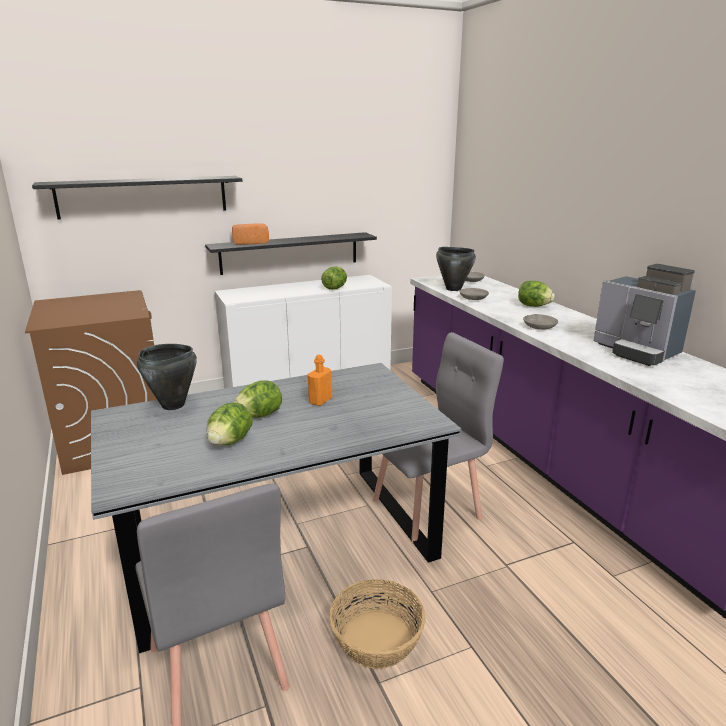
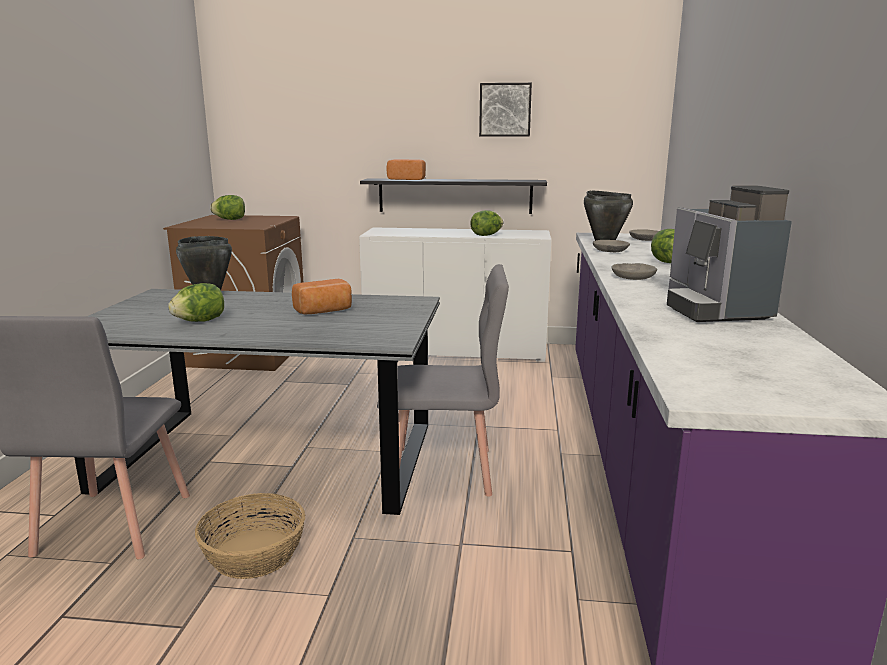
camera: 30 degrees right, 5 degrees down
(143, 196) = (313, 127): black shelf -> none
(259, 415) = (256, 311): lettuce -> lettuce (230, 219)
(320, 401) = (324, 311): orange bottle -> bread
(329, 173) = (505, 110): none -> picture

